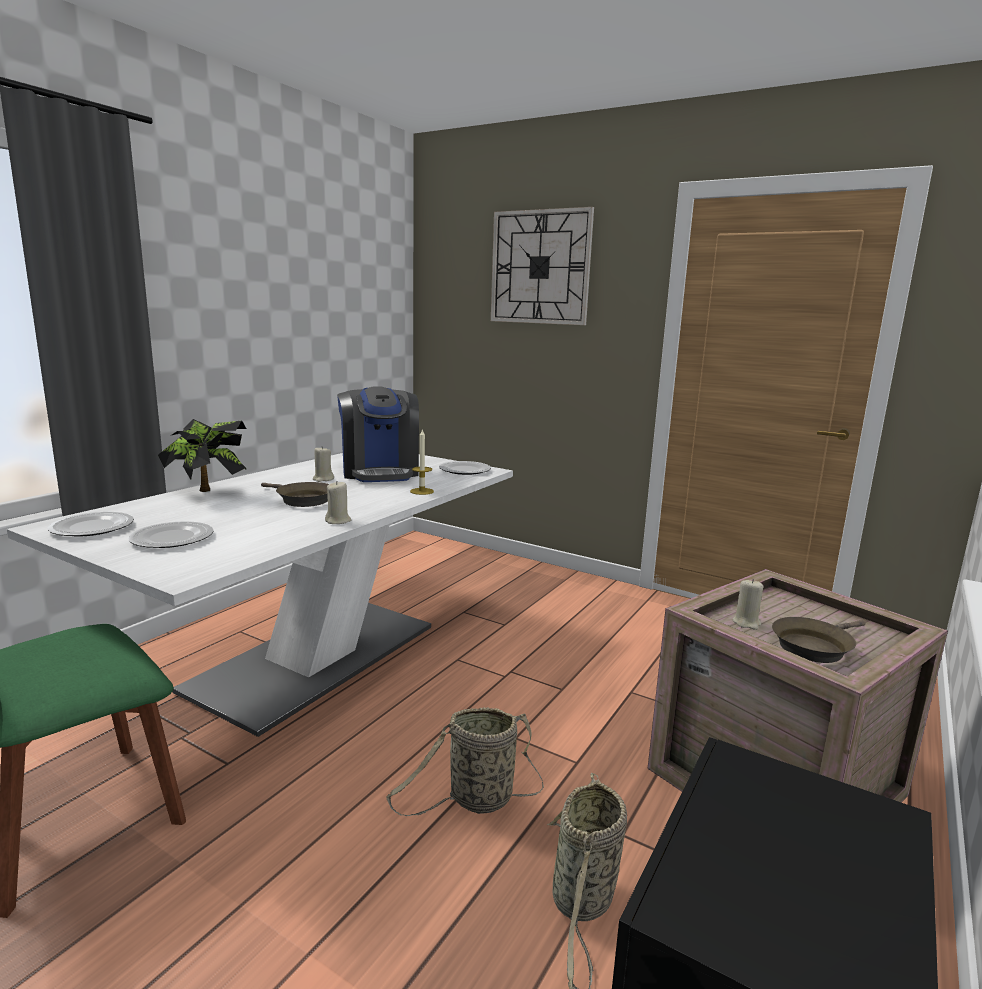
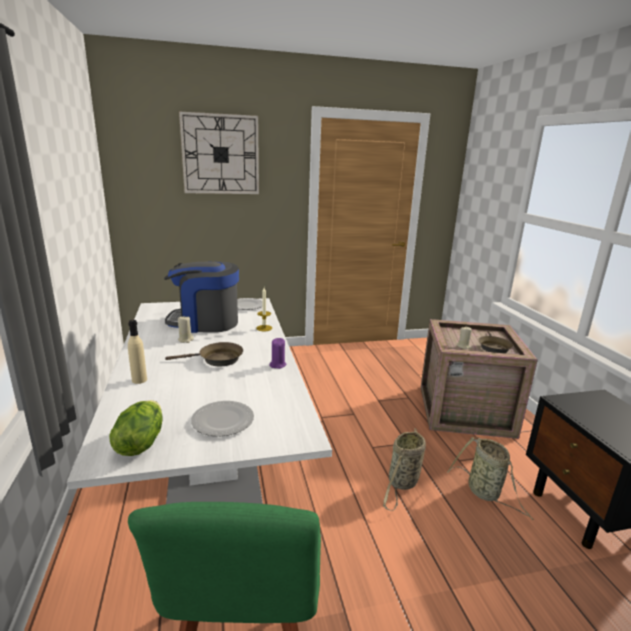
camera: 45 degrees left, 5 degrees up
(91, 527) = (140, 443): plate -> lettuce
(207, 493) = (139, 380): potted plant -> beige bottle
(338, 521) = (277, 365): beige candle -> purple candle
(380, 472) = (205, 322): coffee machine -> coffee machine turned 150 degrees clockwise

